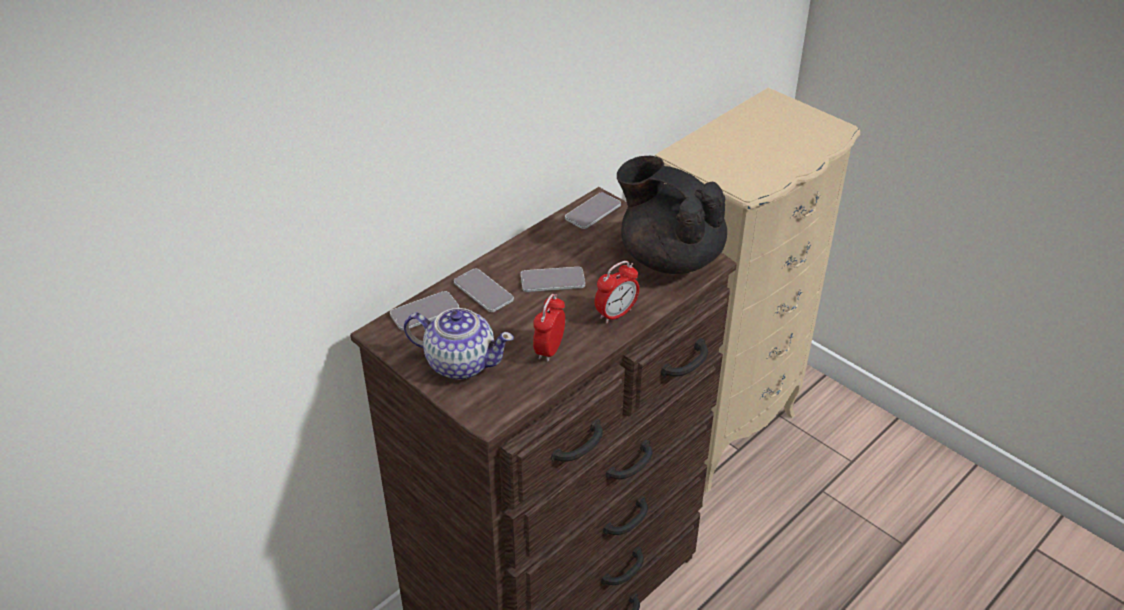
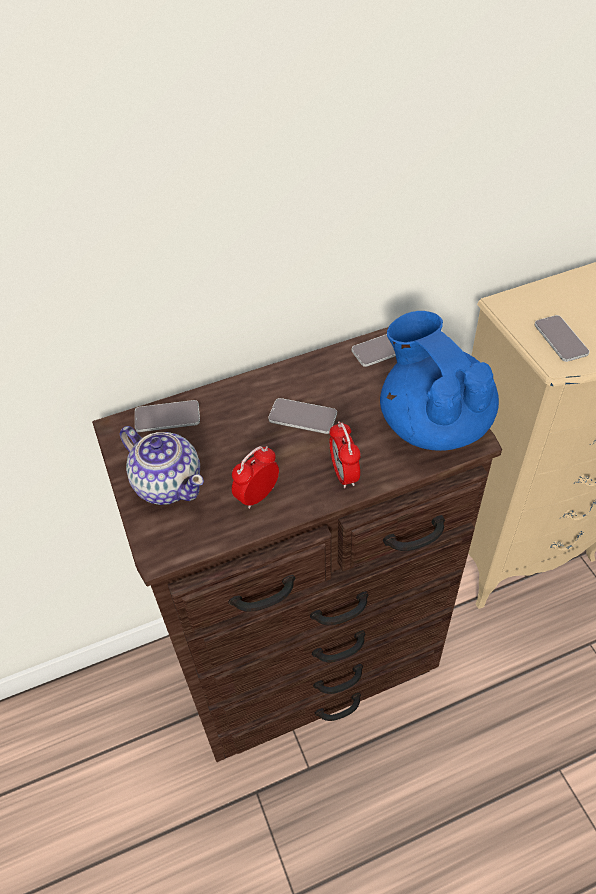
camera: 25 degrees right, 10 degrees up
(483, 291) = (231, 410): phone -> phone (560, 339)
(616, 314) = (344, 474): alarm clock -> alarm clock turned 90 degrees clockwise
(669, 257) = (433, 422): black teapot -> blue teapot

